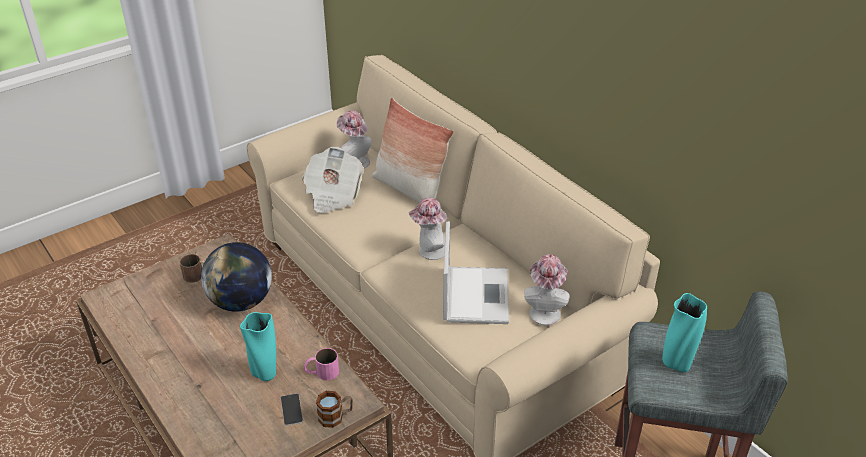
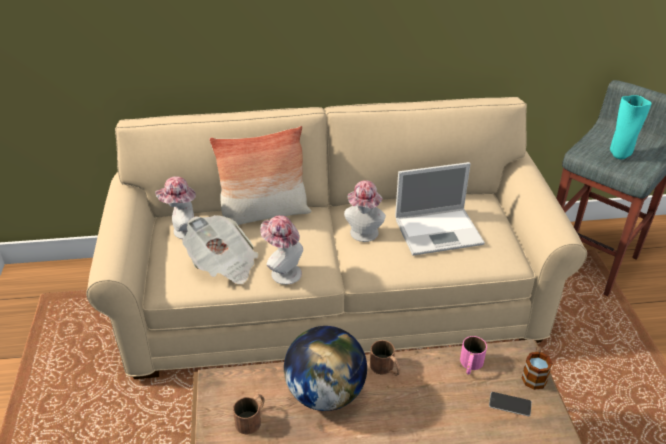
camera: 60 degrees left, 0 degrees up
(265, 374) = (449, 409): turquoise vase -> none
(286, 324) = (386, 368): none -> brown mug
(475, 294) = (440, 231): laptop -> laptop turned 135 degrees clockwise
(544, 311) = (483, 204): hat -> hat (282, 272)

